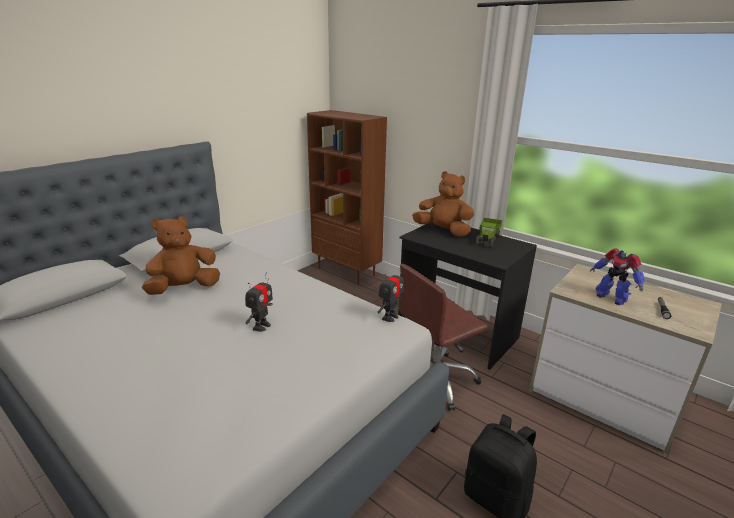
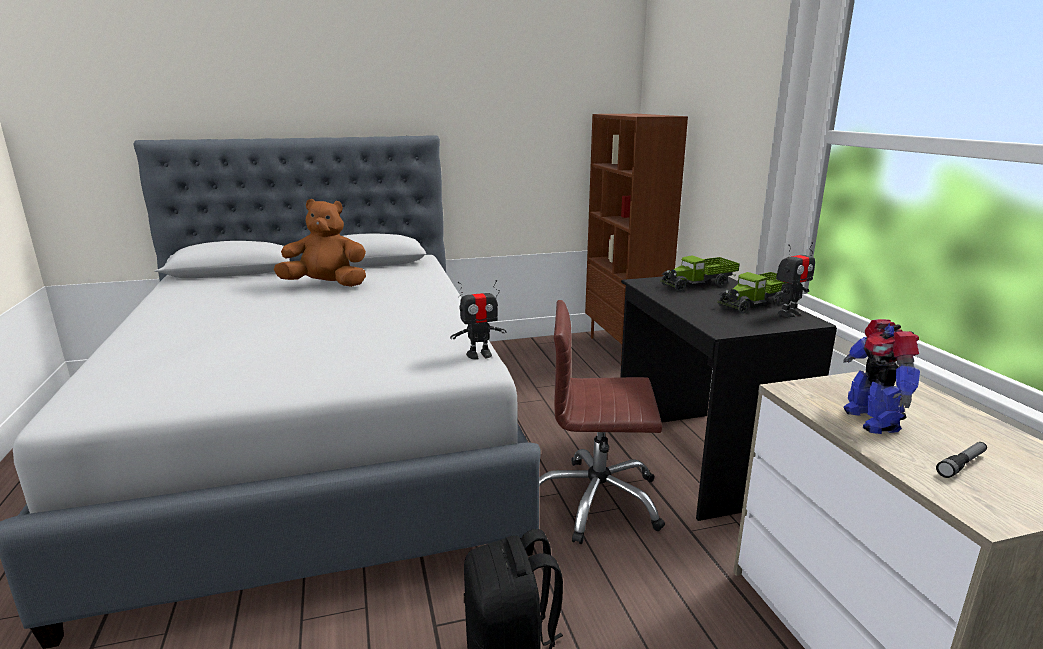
camera: 35 degrees right, 5 degrees down
(261, 326) = (337, 328): toy robot -> toy robot (789, 313)
(443, 231) = (698, 285): brown plush toy -> toy truck

